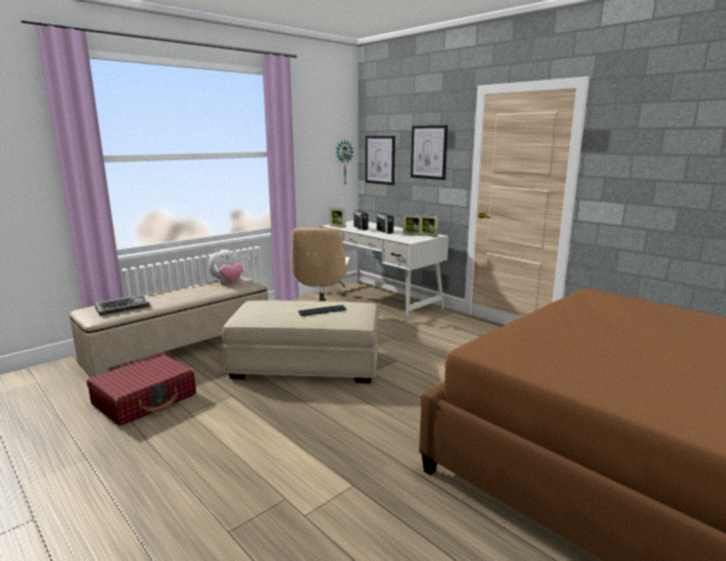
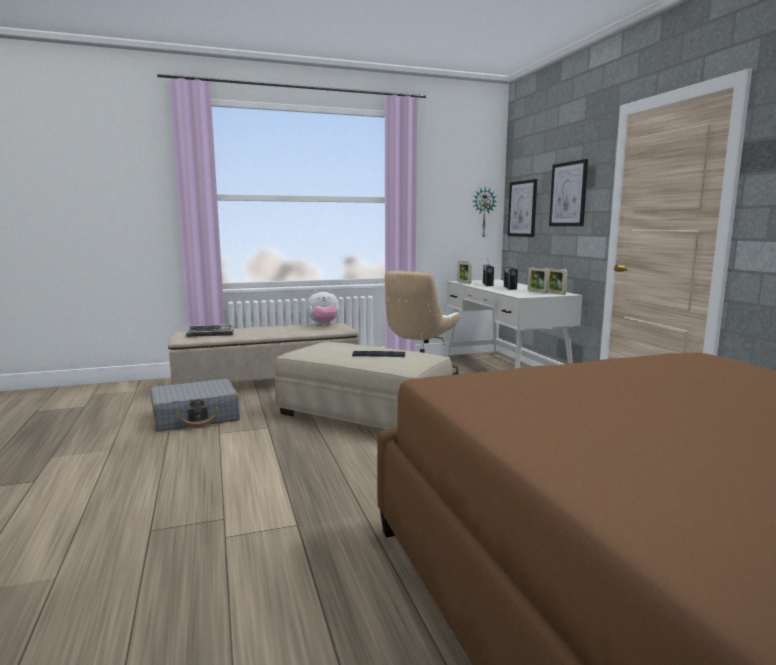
camera: 25 degrees right, 5 degrees down
(145, 400) = (196, 417): red suitcase -> grey suitcase

